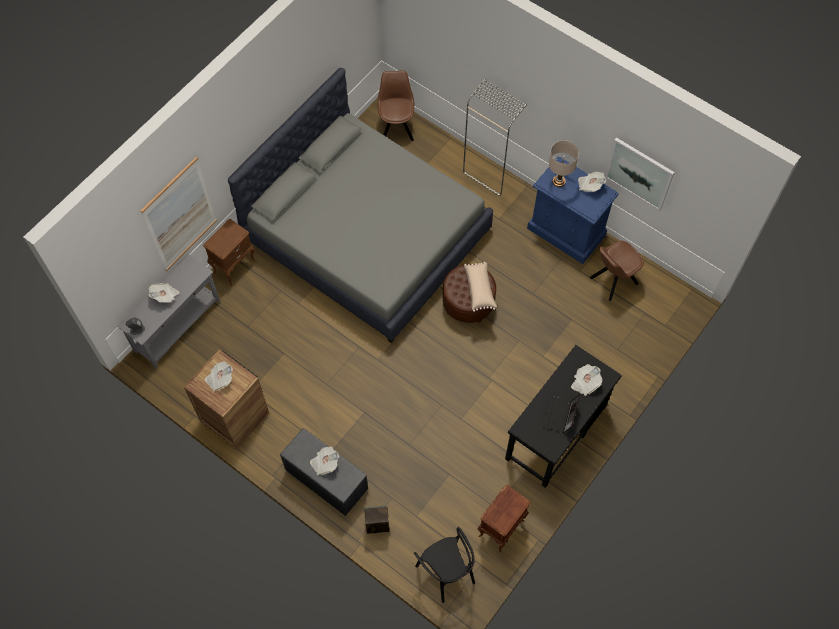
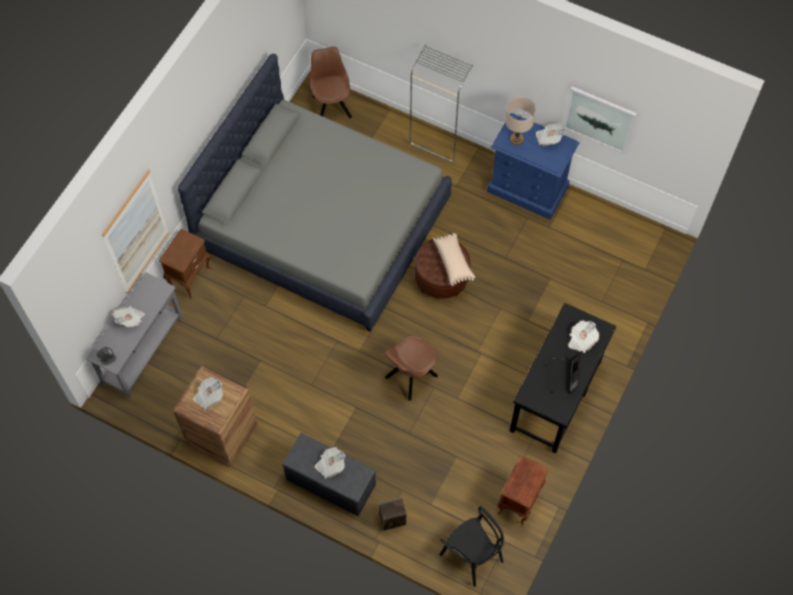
camera: 10 degrees left, 0 degrees up
(613, 280) = (584, 232): brown chair -> brown chair (410, 376)

